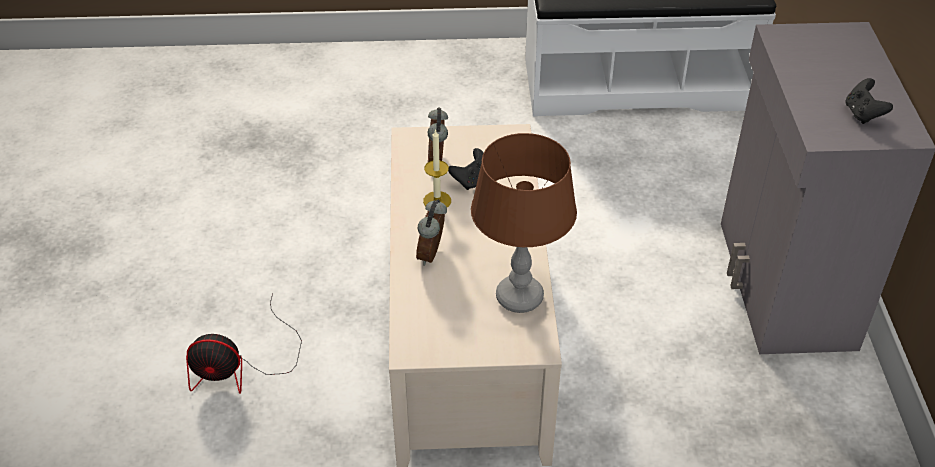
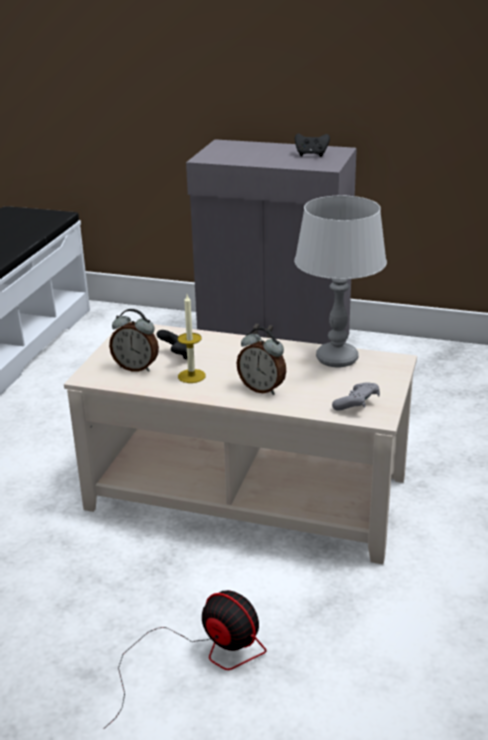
camera: 70 degrees left, 15 degrees down
(242, 366) = (199, 656): fan -> fan turned 75 degrees counterclockwise
(427, 331) = (357, 405): none -> grey game controller
(519, 297) = (336, 359): brown table lamp -> grey table lamp

